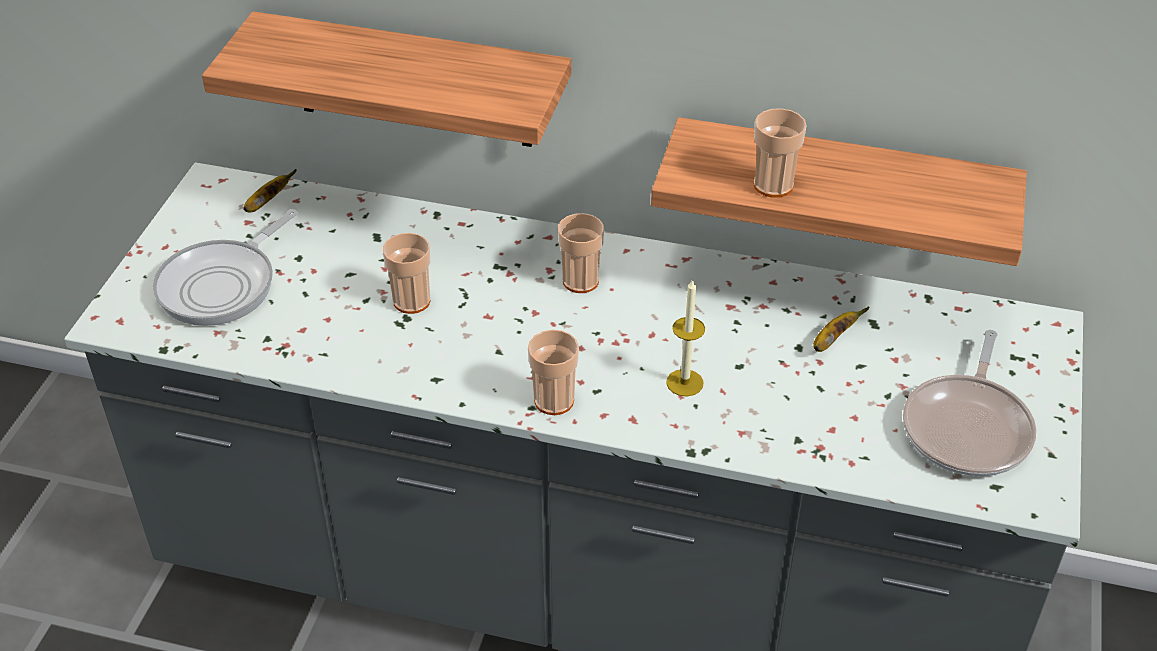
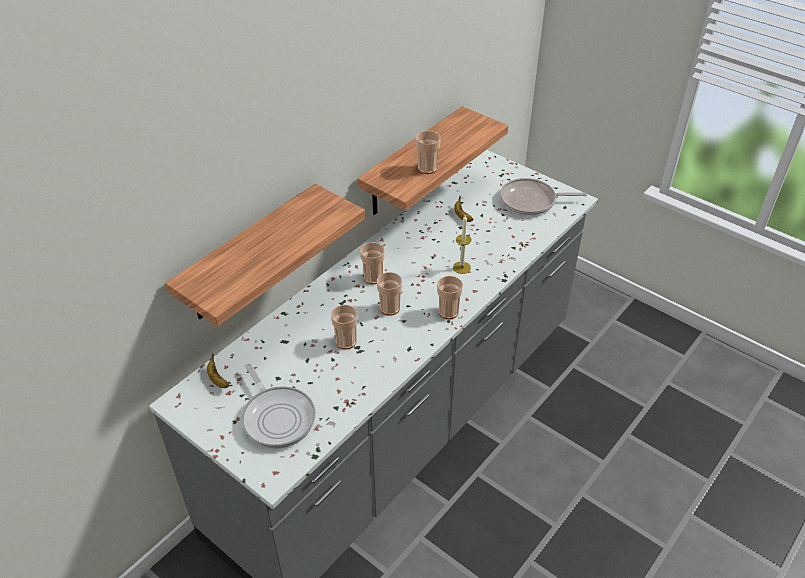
camera: 65 degrees left, 0 degrees up
(518, 325) = (389, 308): none -> cup
(968, 427) = (531, 201): frying pan -> frying pan turned 135 degrees clockwise

